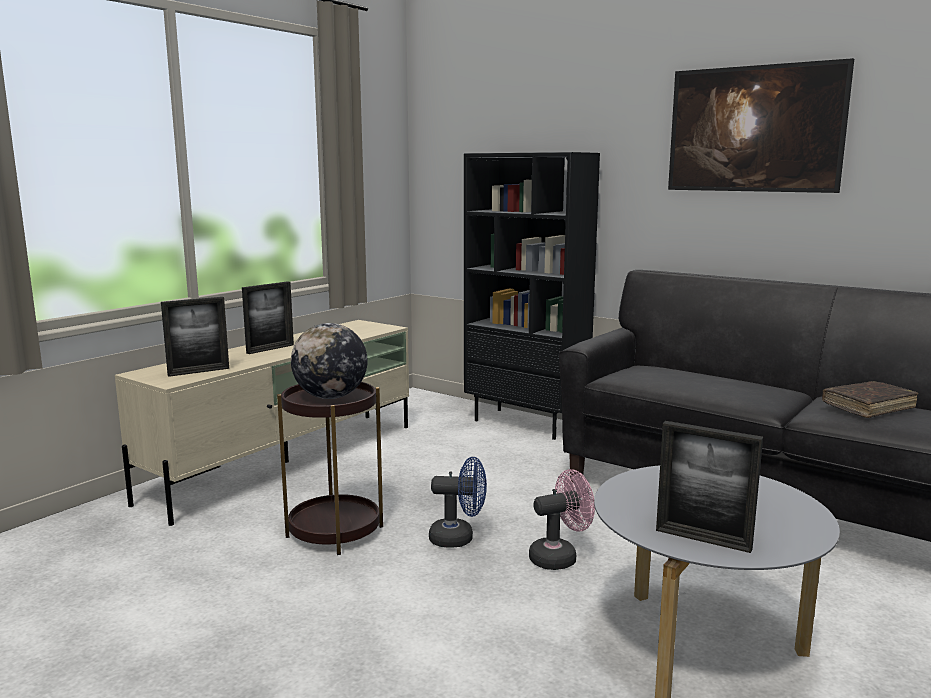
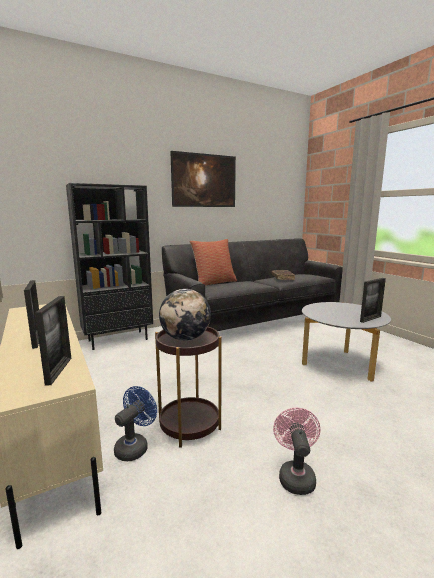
camera: 65 degrees left, 0 degrees up
(459, 538) = (230, 388): blue fan -> blue fan (135, 446)
(559, 557) = (264, 370): pink fan -> pink fan (295, 475)
(698, 369) = (214, 282): none -> pillow

